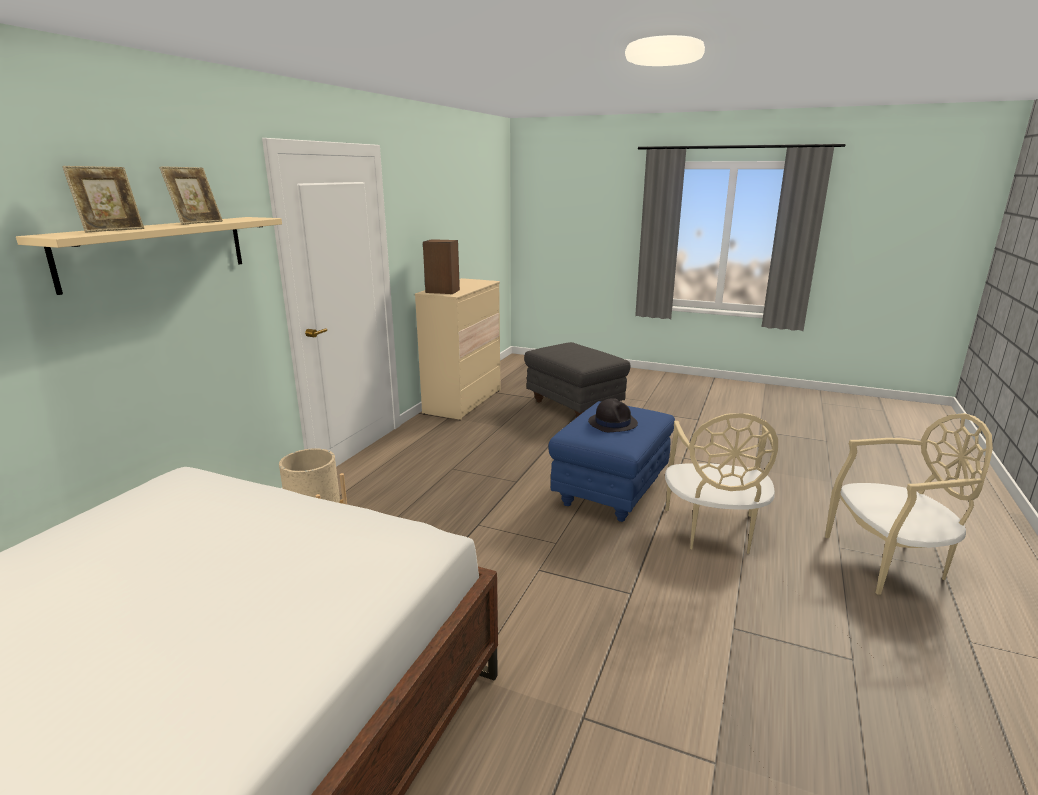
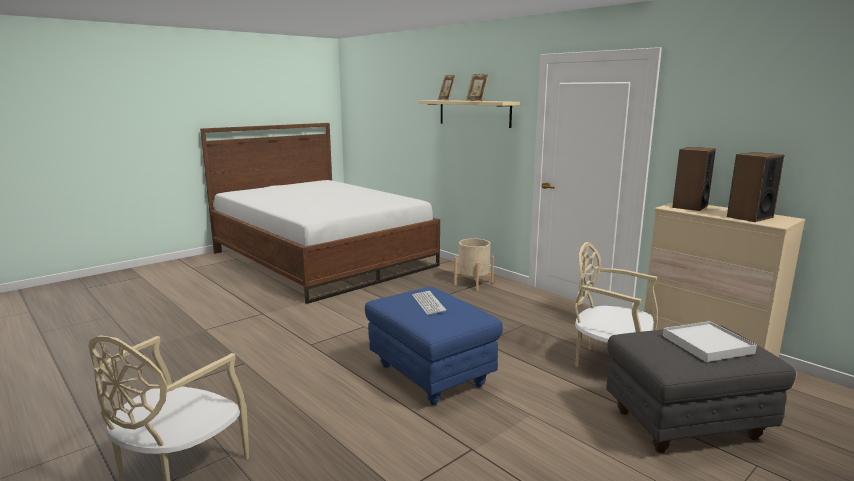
camera: 115 degrees right, 5 degrees down
(470, 284) = (749, 217): none -> speaker
(573, 350) = (707, 344): none -> white tray
(612, 423) = (428, 303): black hat -> keyboard
(713, 531) = (327, 400): beige chair -> beige chair (610, 364)

